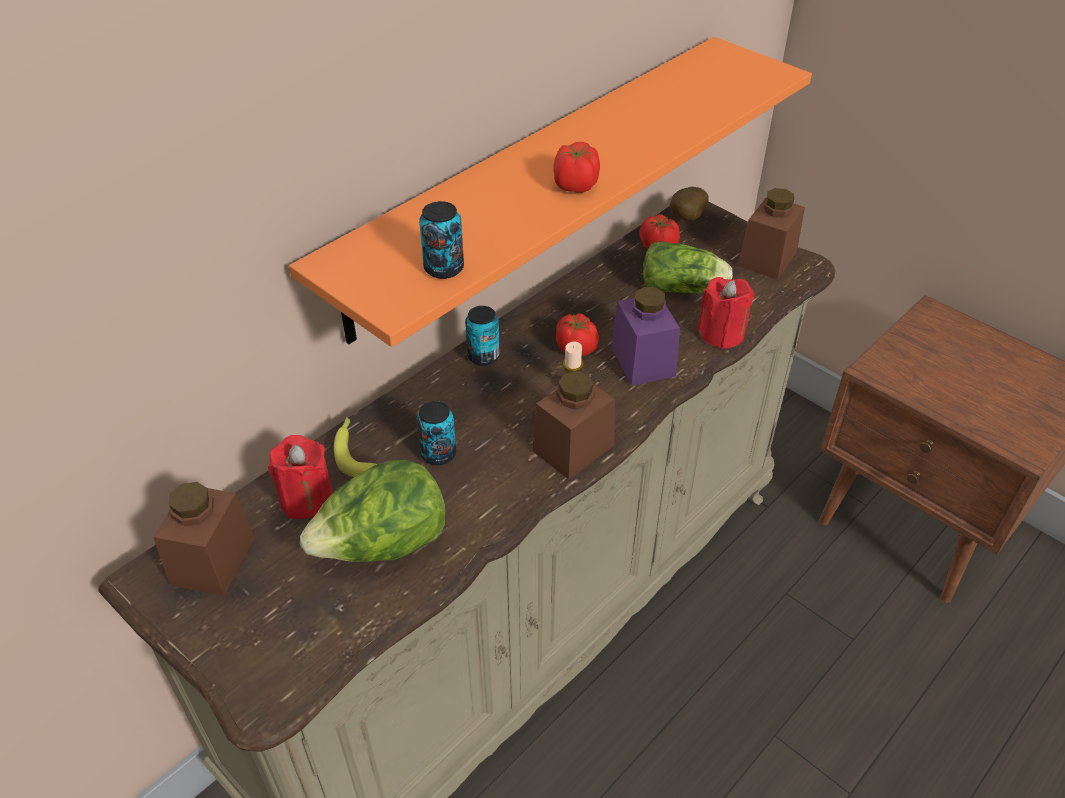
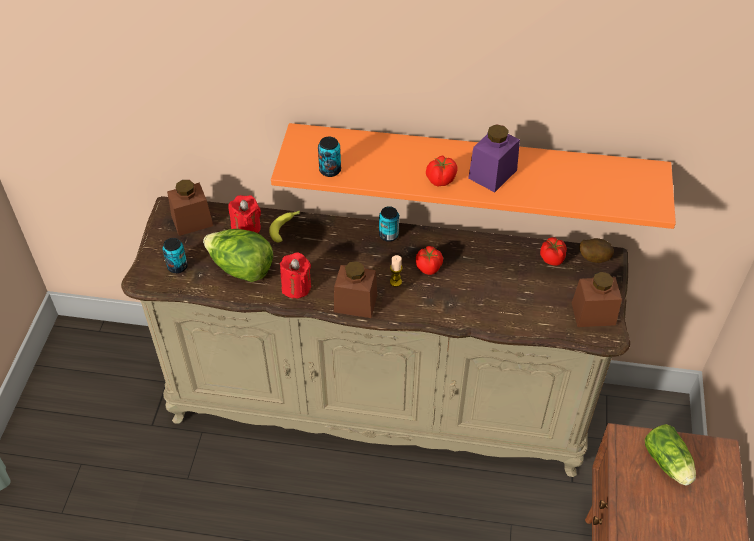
camera: 55 degrees right, 5 degrees up
(438, 454) = (309, 256): can -> can (177, 266)
(643, 361) = (444, 299): purple jar -> purple jar (492, 174)
(685, 289) = (524, 288): lettuce -> lettuce (668, 464)
(721, 333) = (500, 322): red candle -> red candle (296, 287)

